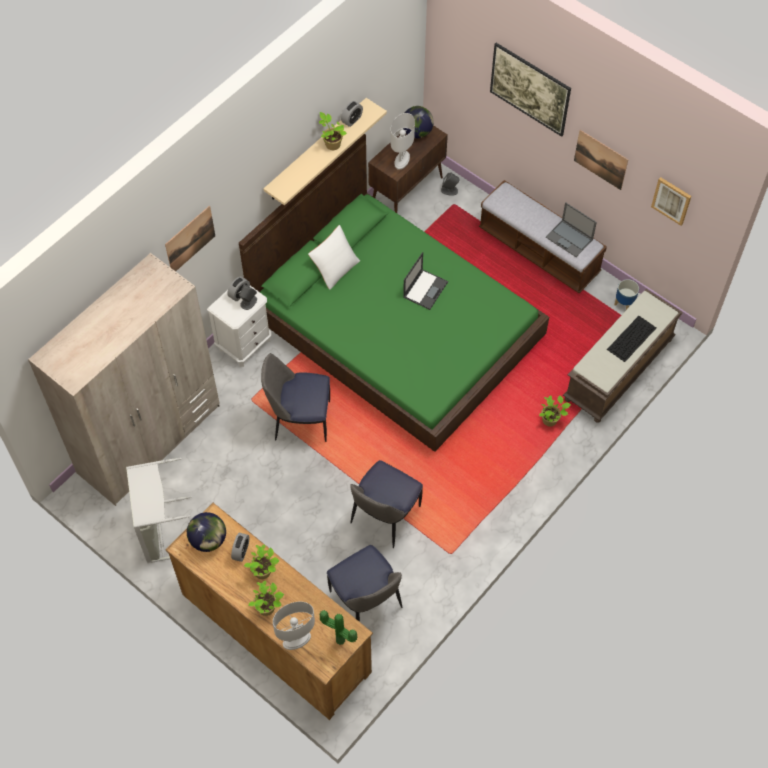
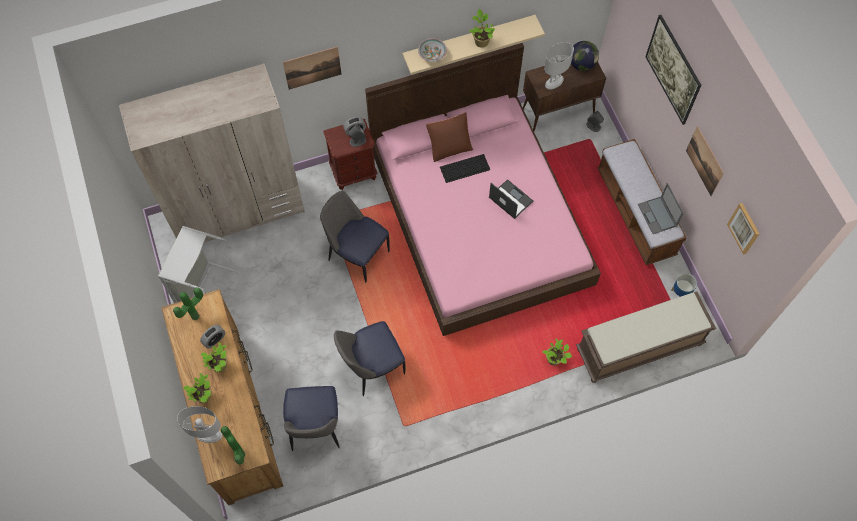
camera: 30 degrees right, 5 degrees up
(208, 540) = (196, 317): globe -> potted plant
(244, 344) = (354, 173): white nightstand -> brown nightstand
(293, 177) = (432, 54): none -> bowl
(335, 268) = (449, 146): white pillow -> brown pillow
(352, 120) = (511, 28): alarm clock -> none
(396, 326) = (479, 217): green bed -> pink bed
(425, 289) = (510, 199): laptop -> laptop turned 105 degrees counterclockwise
(631, 339) = (654, 329): keyboard -> keyboard (464, 168)

